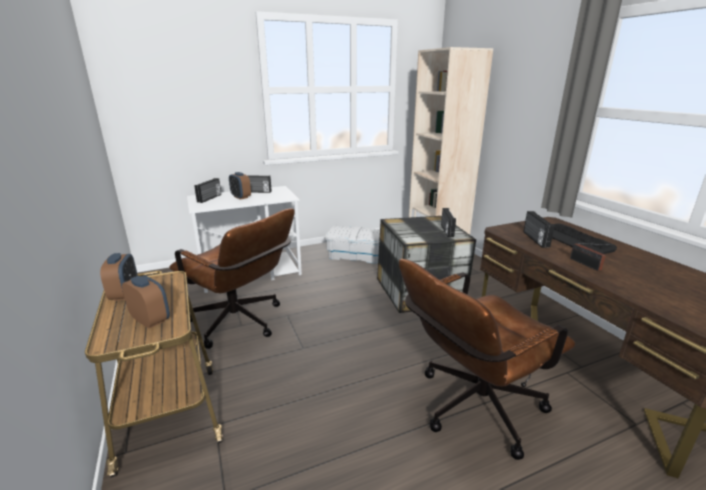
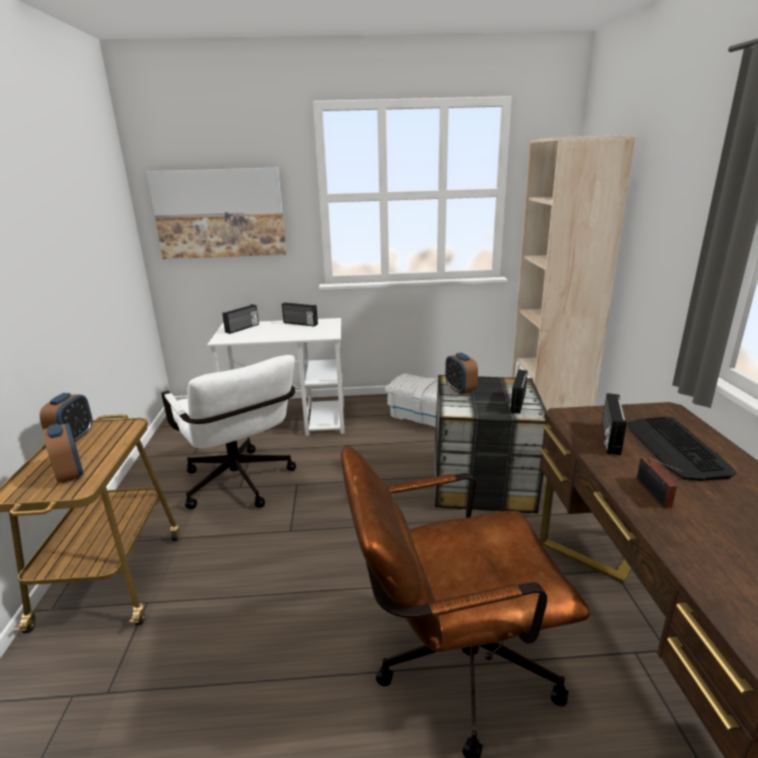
camera: 20 degrees right, 0 degrees up
(177, 102) = (220, 213): none -> picture
(241, 197) = (276, 330): alarm clock -> alarm clock (460, 389)
(241, 324) = (241, 486): brown office chair -> white office chair

